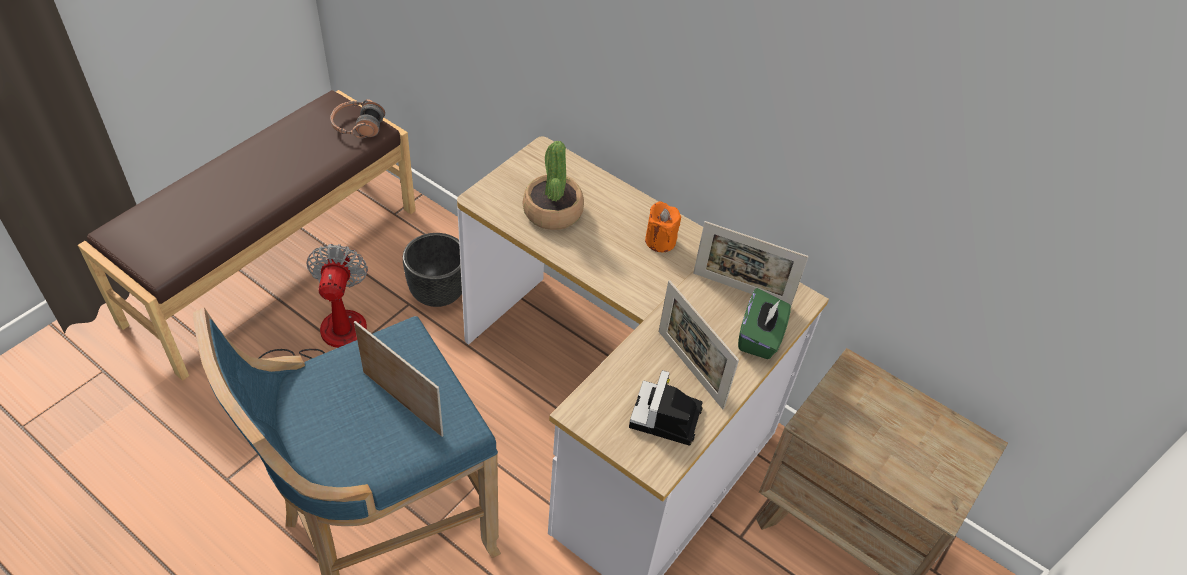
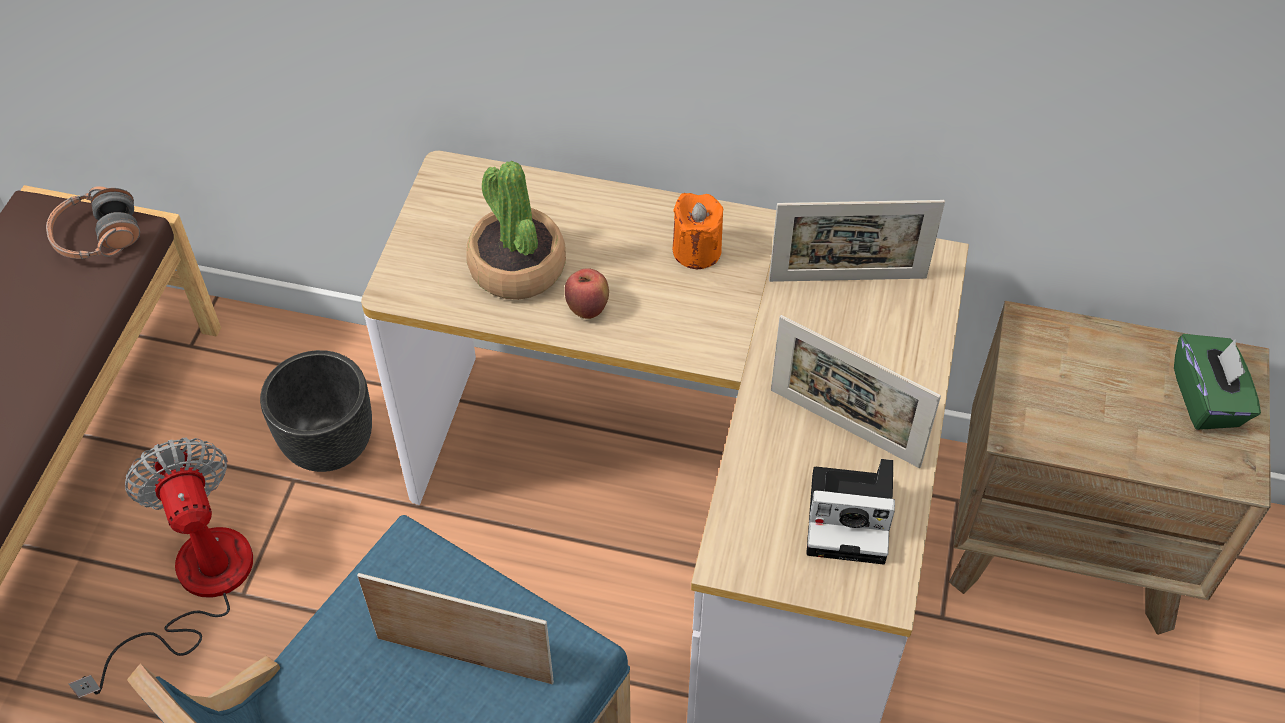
camera: 20 degrees left, 5 degrees up
(579, 247) = (587, 308): none -> apple
(665, 419) = (852, 516): camera -> camera turned 75 degrees counterclockwise
(760, 337) = (910, 340): green tissue box -> green tissue box (1207, 399)

